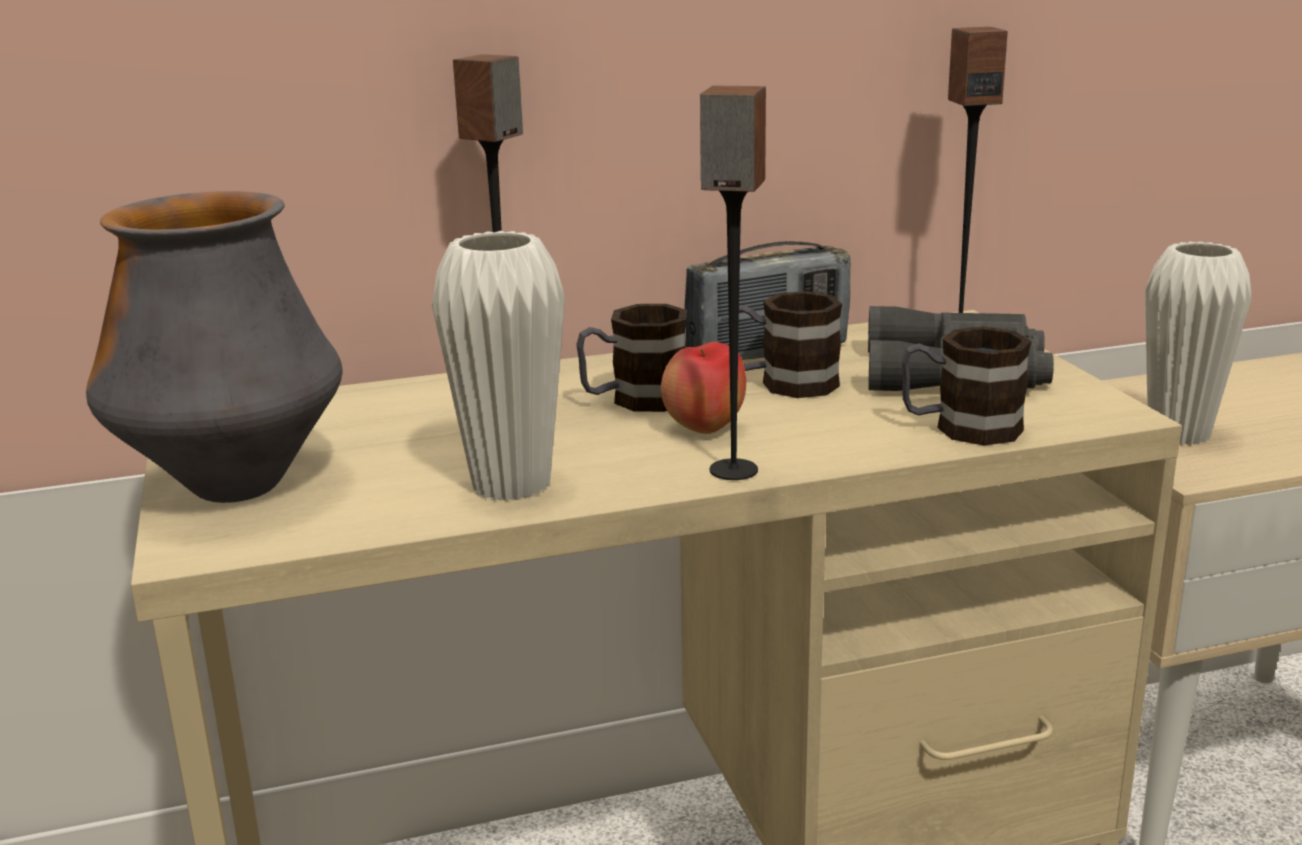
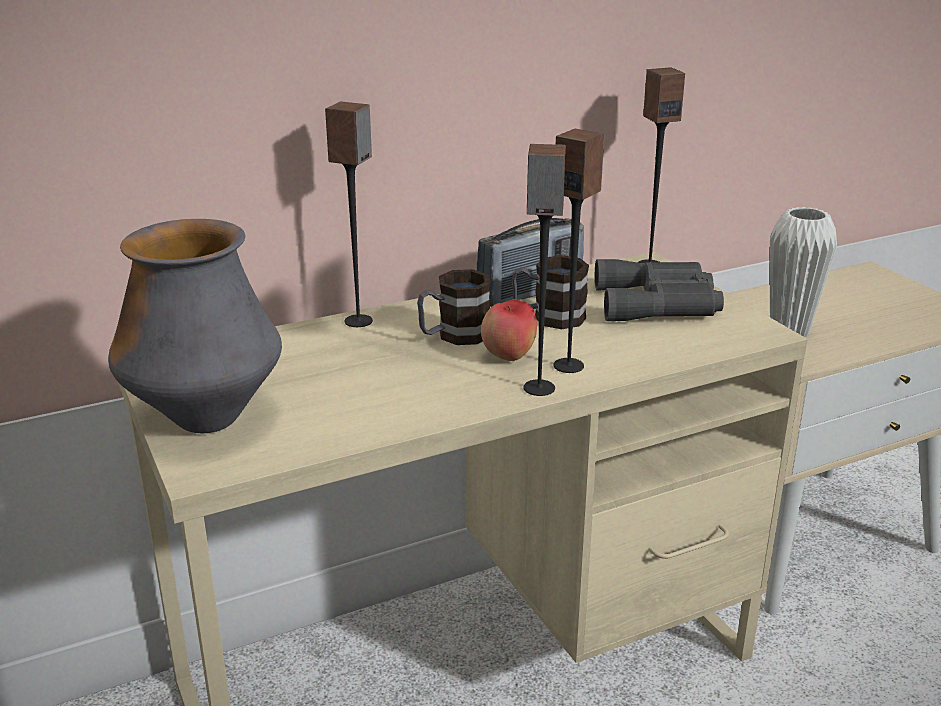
camera: 10 degrees left, 5 degrees up
(511, 485) = (397, 407): white vase -> none
(790, 444) = (569, 365): none -> speaker
(960, 428) = (673, 348): mug -> none

